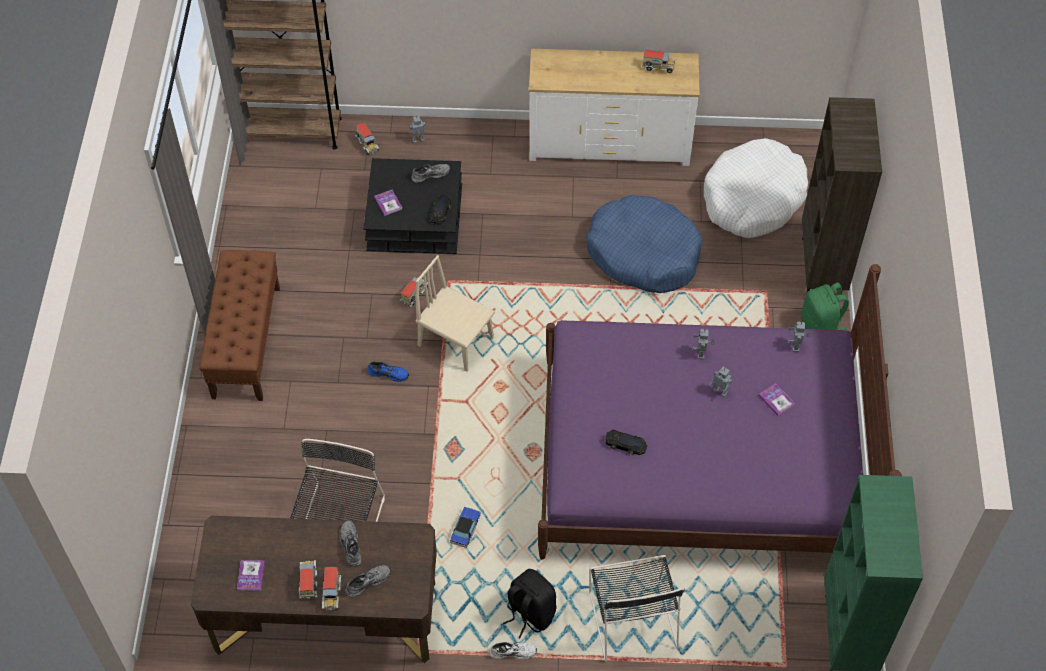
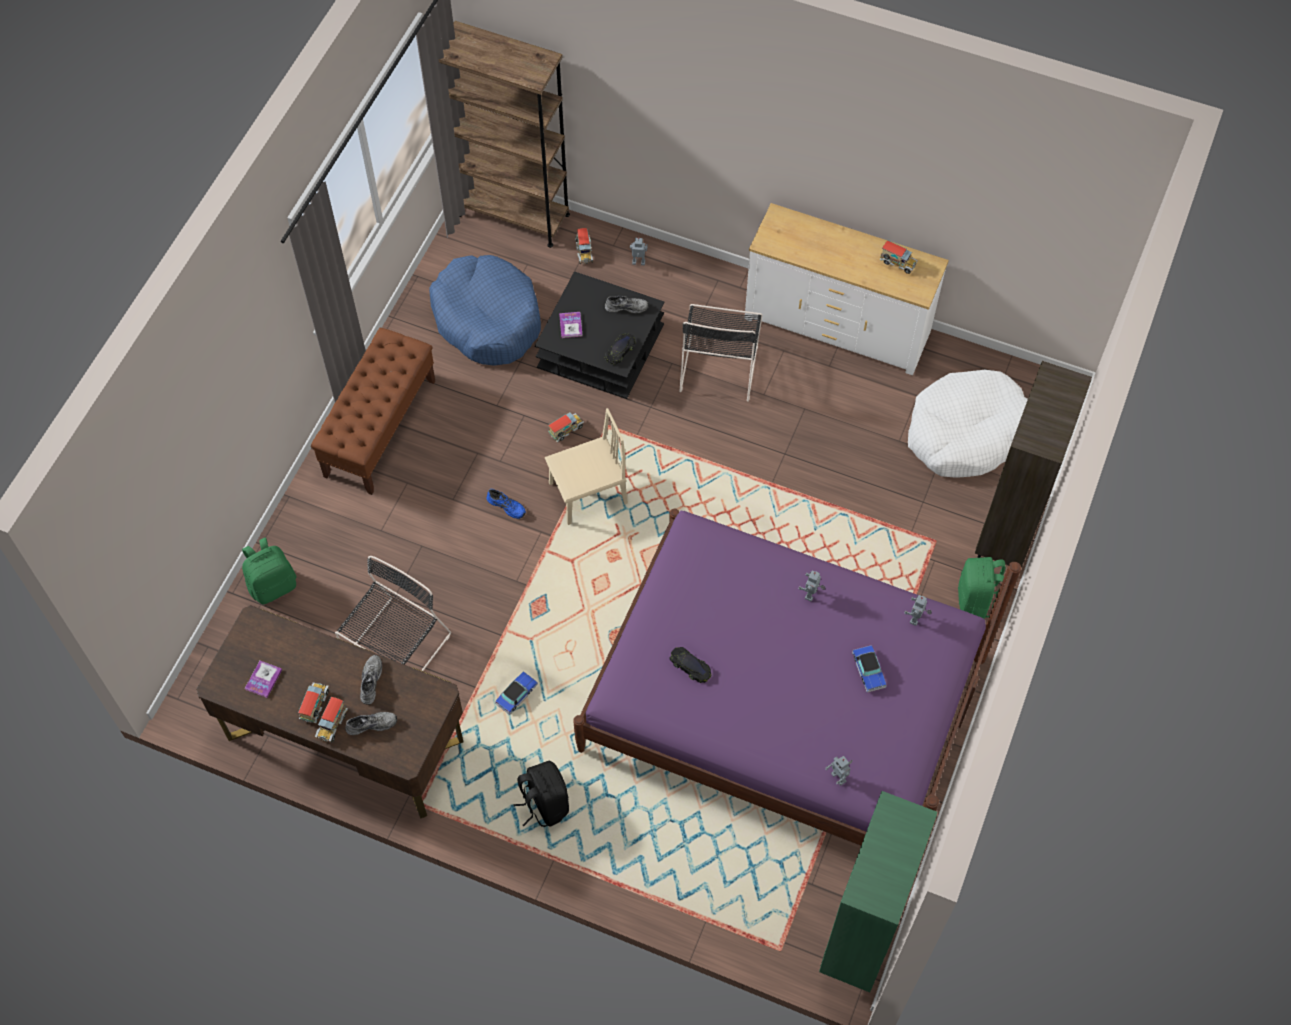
camera: 20 degrees right, 5 degrees up
(203, 506) = (273, 585): none -> green backpack
(456, 341) = (588, 493): beige chair -> beige chair turned 105 degrees clockwise
(513, 651) = (512, 837): white shoe -> none
(632, 617) = (645, 843): black chair -> black chair (719, 365)
(643, 253) = (822, 458): blue dog bed -> blue dog bed (487, 319)
(720, 391) = (814, 641): toy robot -> toy robot (839, 777)
(776, 400) = (868, 670): book -> toy car

